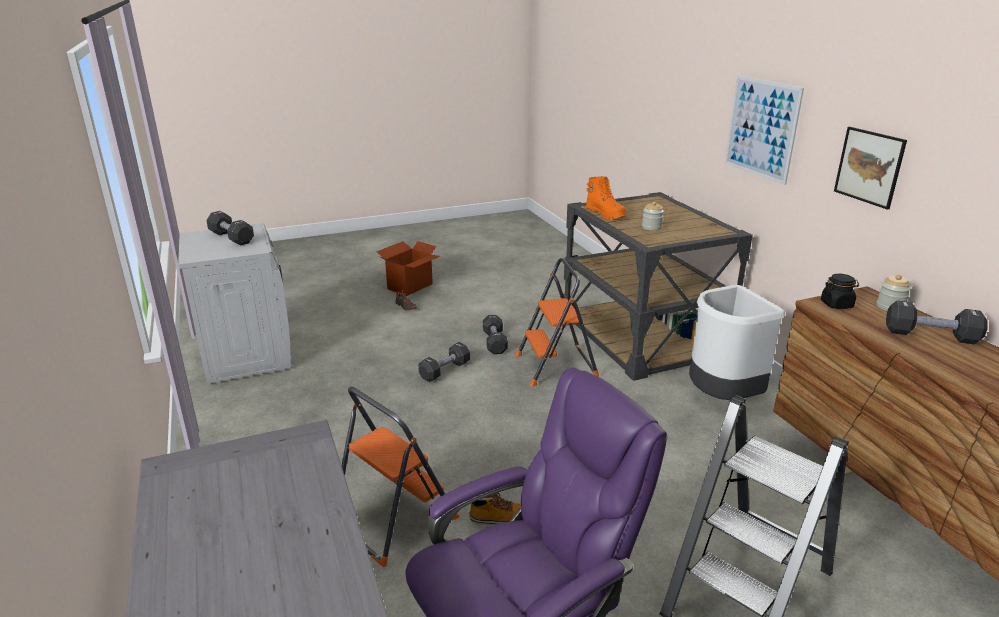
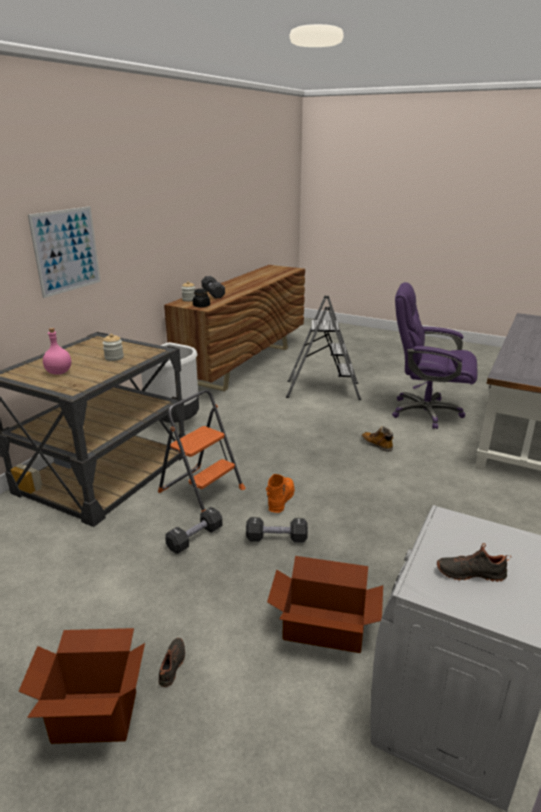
camera: 130 degrees left, 0 degrees up
(231, 238) = (470, 572): black dumbbell -> black shoe
(350, 351) = (323, 626): none -> cardboard box
(390, 521) = (432, 471): orange step ladder -> none
(606, 214) = (94, 378): orange boot -> orange boot (280, 500)
(637, 209) = (59, 372): none -> pink bottle
(869, 167) = (141, 240): picture -> none

